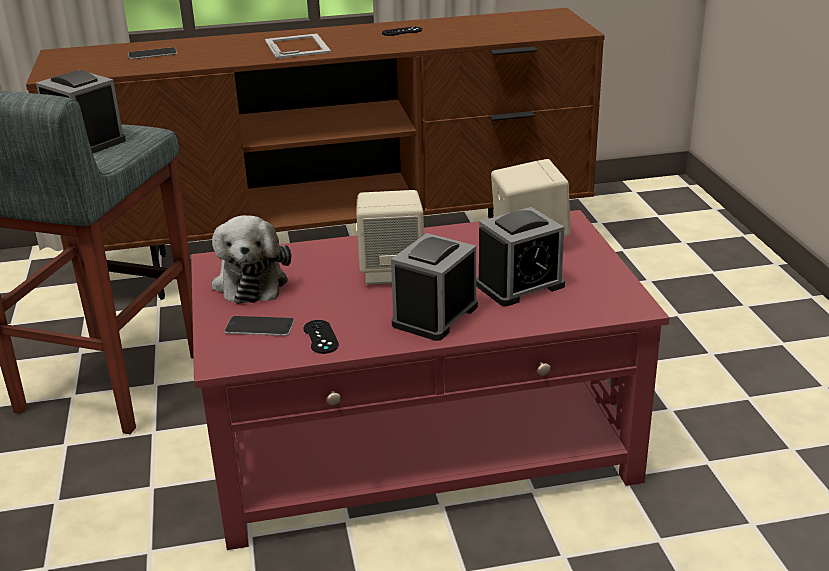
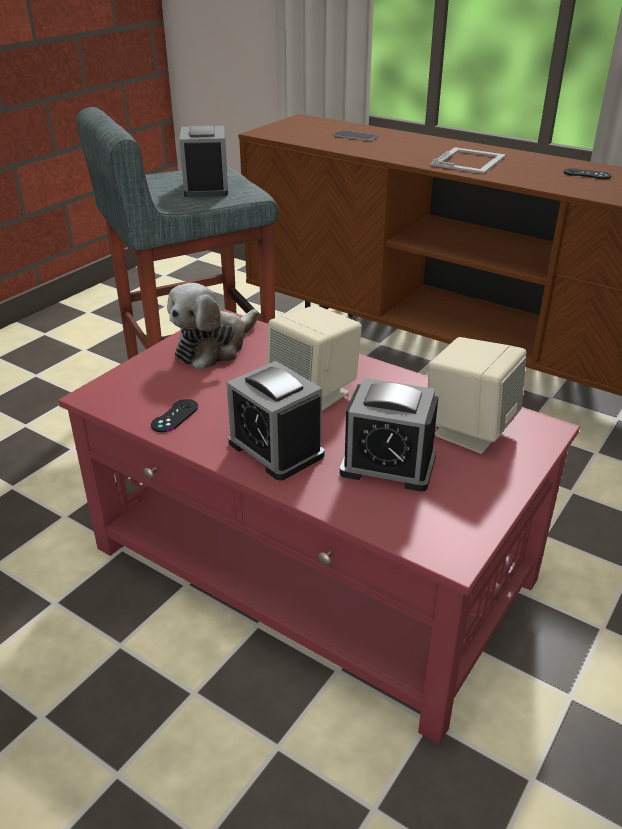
camera: 45 degrees right, 5 degrees up
(259, 326) = (157, 384): phone -> none
(435, 315) = (276, 449): alarm clock -> alarm clock turned 120 degrees counterclockwise

